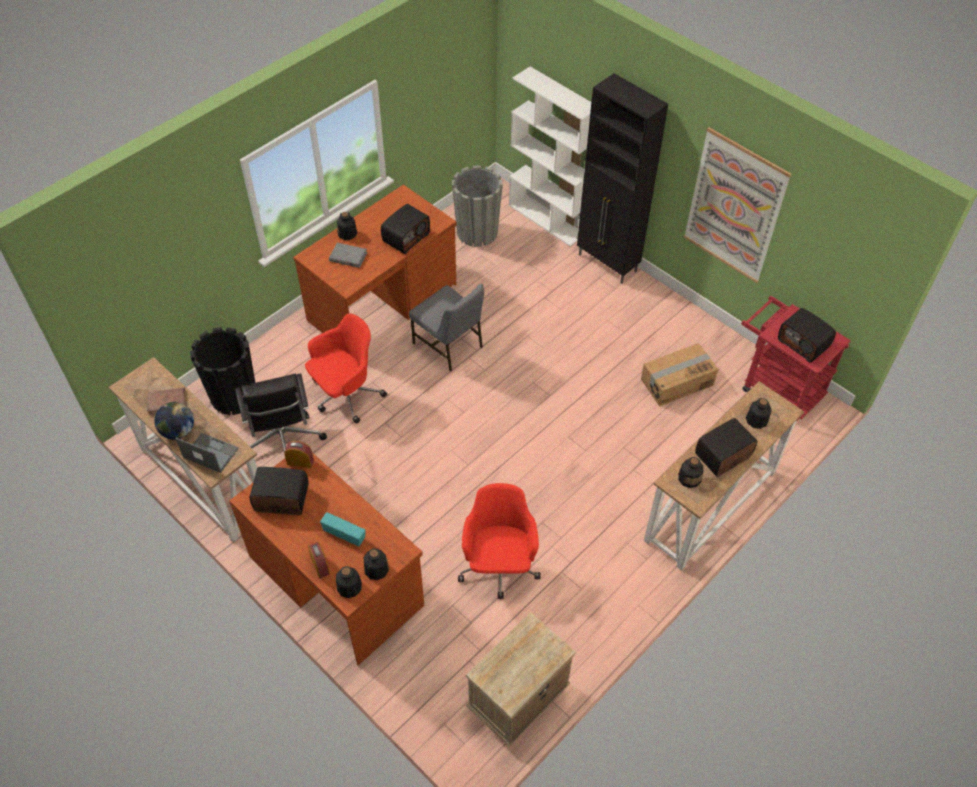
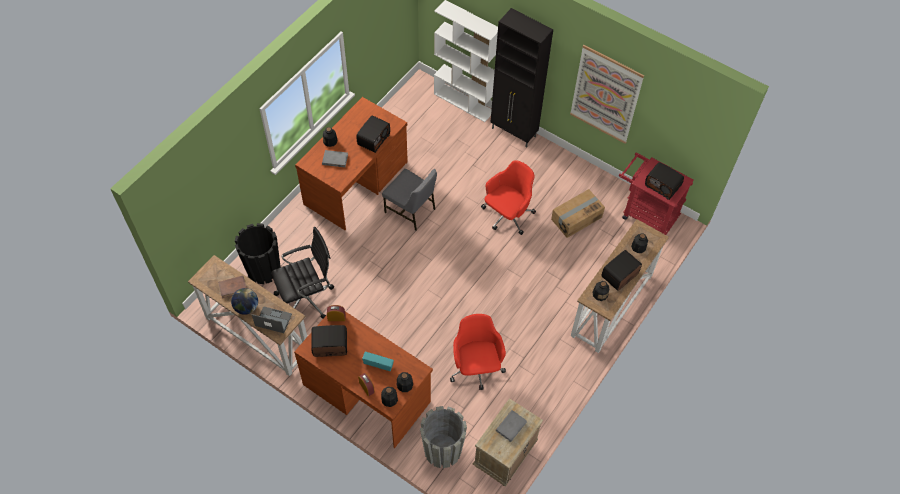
camera: 10 degrees left, 5 degrees up
(283, 441) = (307, 298): black office chair -> black office chair turned 90 degrees counterclockwise
(346, 394) = (344, 258): red office chair -> red office chair (507, 215)
(477, 232) = (414, 119): grey planter -> grey planter (442, 450)
(525, 654) = (511, 426): none -> grey book

